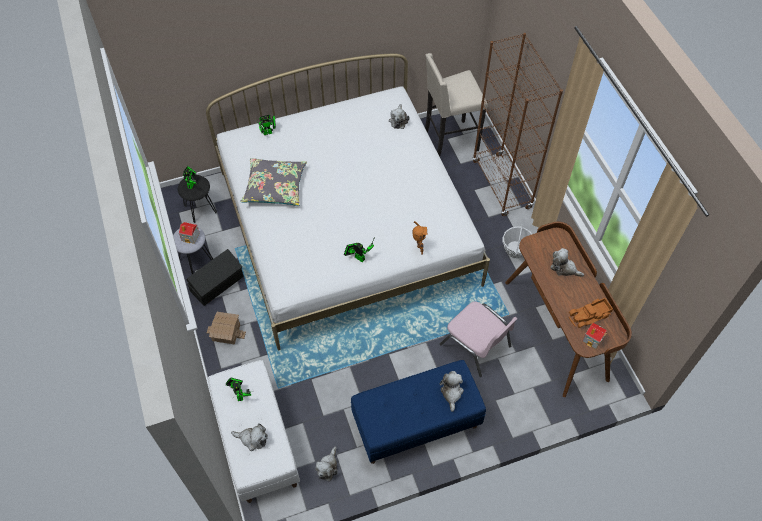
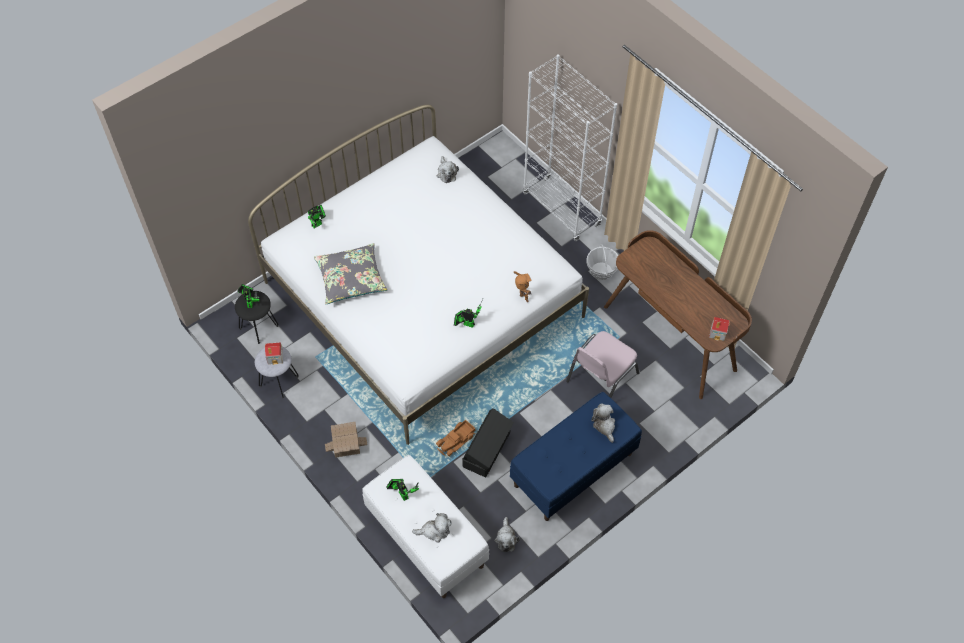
camera: 20 degrees left, 0 degrees up
(218, 284) = (314, 399): black storage box -> black storage box (487, 449)
(449, 141) = (490, 178): beige stool -> none
(476, 346) = (600, 377): pink chair -> pink chair turned 105 degrees clockwise
(501, 185) = (561, 209): brown bookcase -> white bookcase
(564, 268) = (667, 274): plush toy -> none
(589, 316) = (707, 312): toy truck -> toy truck (456, 441)

